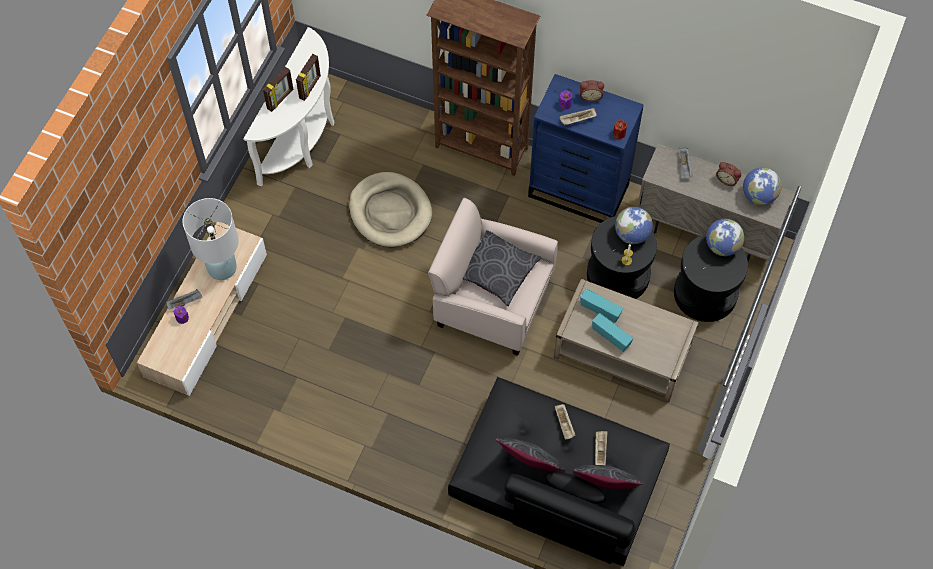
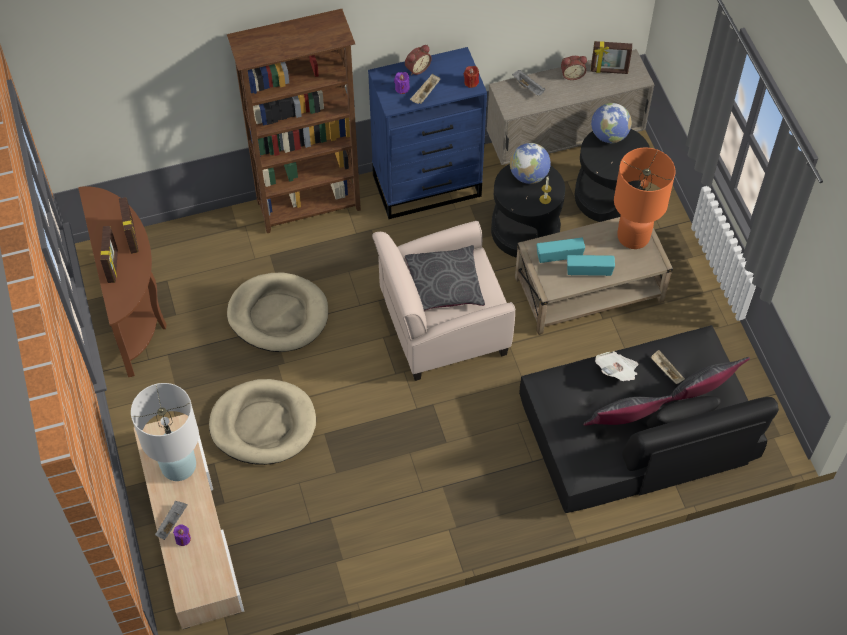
camera: 40 degrees left, 5 degrees down
(303, 138) = (135, 307): white console table -> brown console table
(312, 281) = (263, 424): none -> beige dog bed
(564, 424) = (617, 372): beige tray -> newspaper
(669, 335) = (633, 236): none -> orange table lamp
(758, 195) = (609, 71): globe -> picture frame

